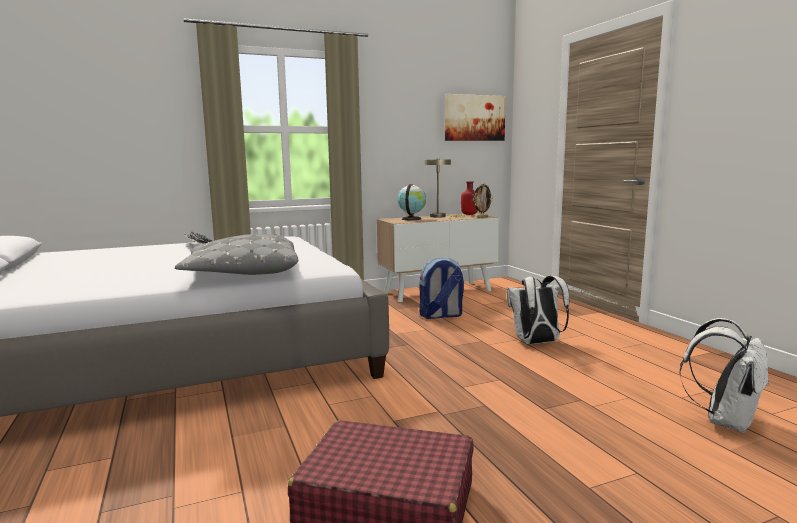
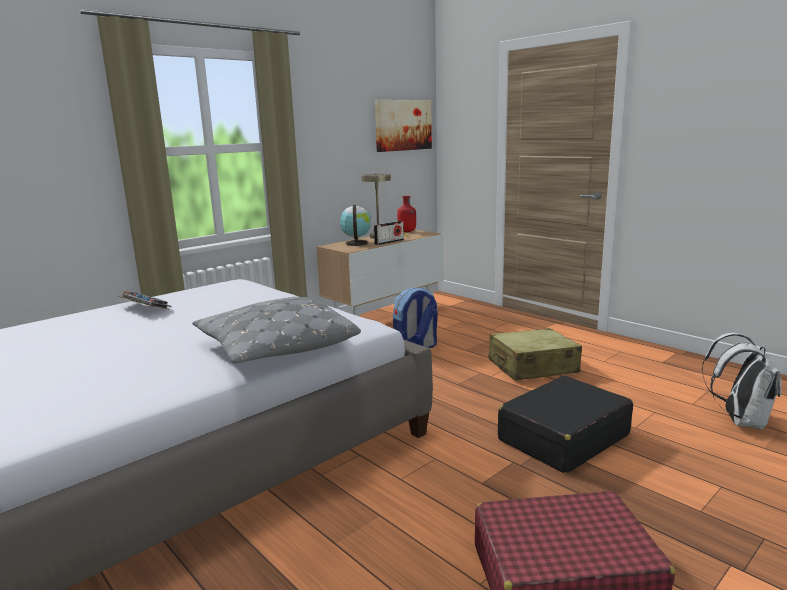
camera: 20 degrees left, 5 degrees up
(440, 219) = (389, 242): none -> radio
(482, 217) = (427, 235): picture frame -> none
(507, 401) = (563, 437): none -> black suitcase
(536, 343) = (532, 367): white backpack -> beige suitcase

